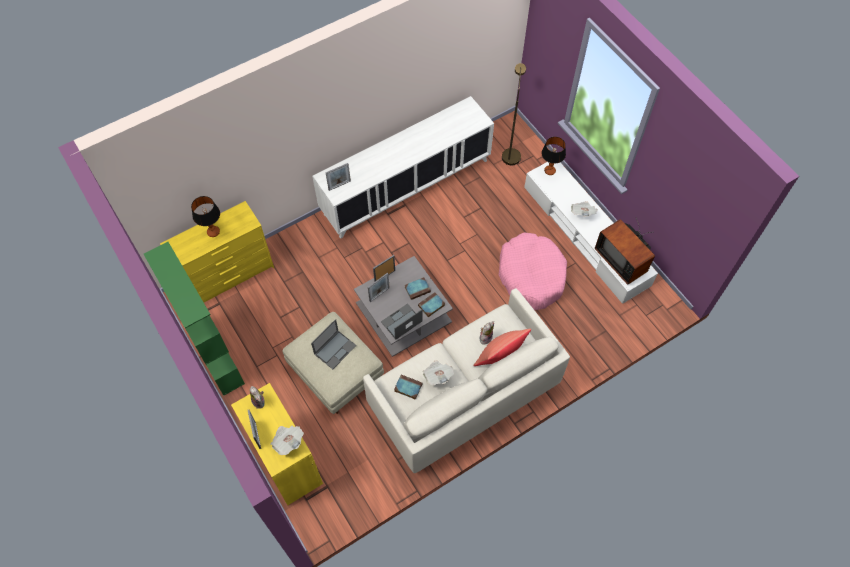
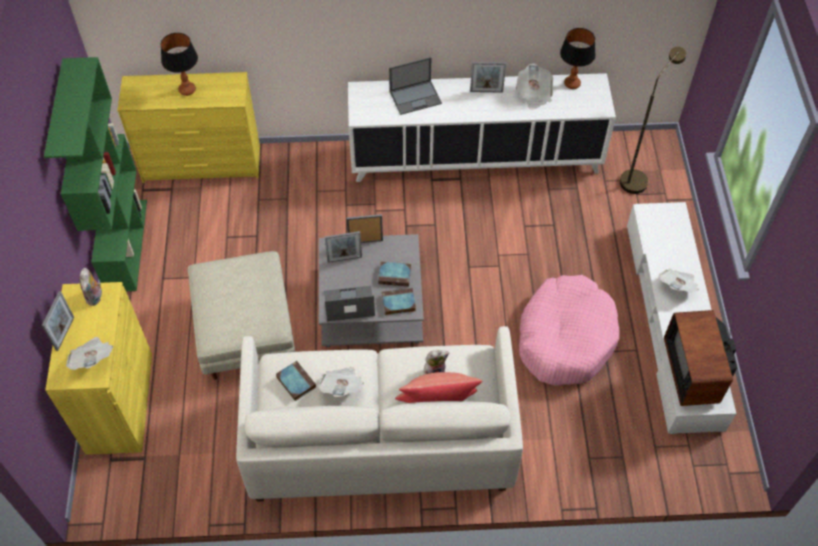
camera: 30 degrees right, 5 degrees down
(335, 349) = (245, 294): laptop -> laptop (416, 97)
(339, 185) = (371, 106): picture frame -> picture frame (486, 91)
(436, 130) = (533, 94): none -> newspaper
(549, 171) = (666, 215): table lamp -> table lamp (572, 84)

